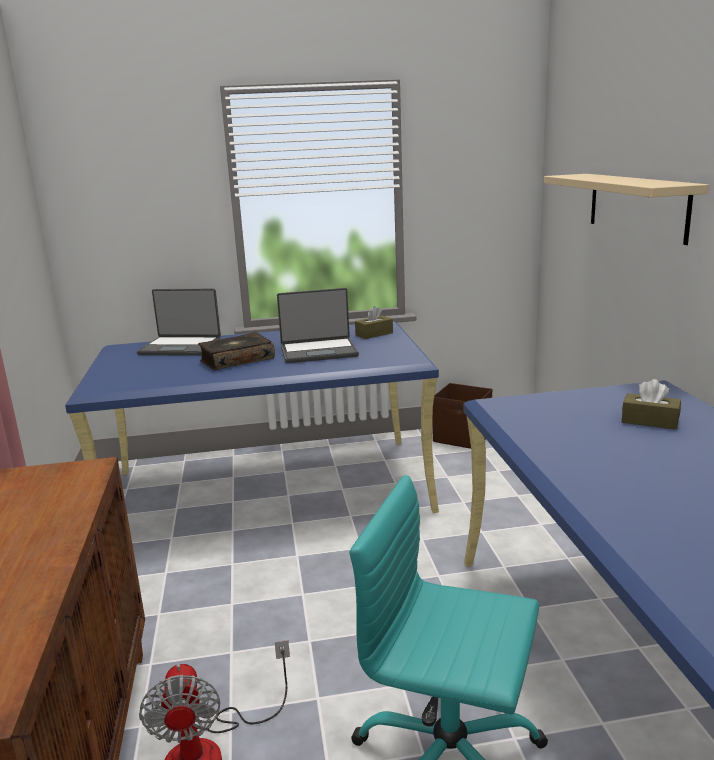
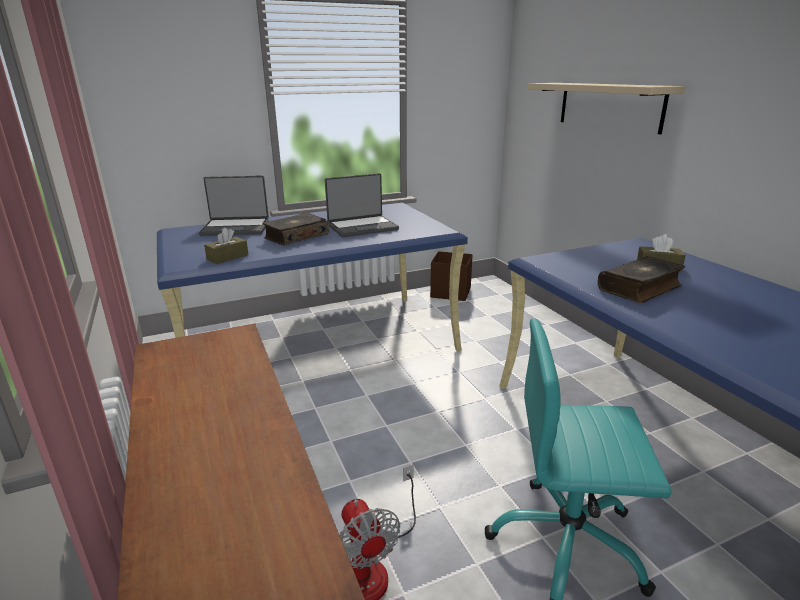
camera: 15 degrees left, 5 degrees up
(374, 334) = (396, 212): brown tissue box -> brown tissue box (227, 257)
(596, 448) = (640, 288): none -> book

